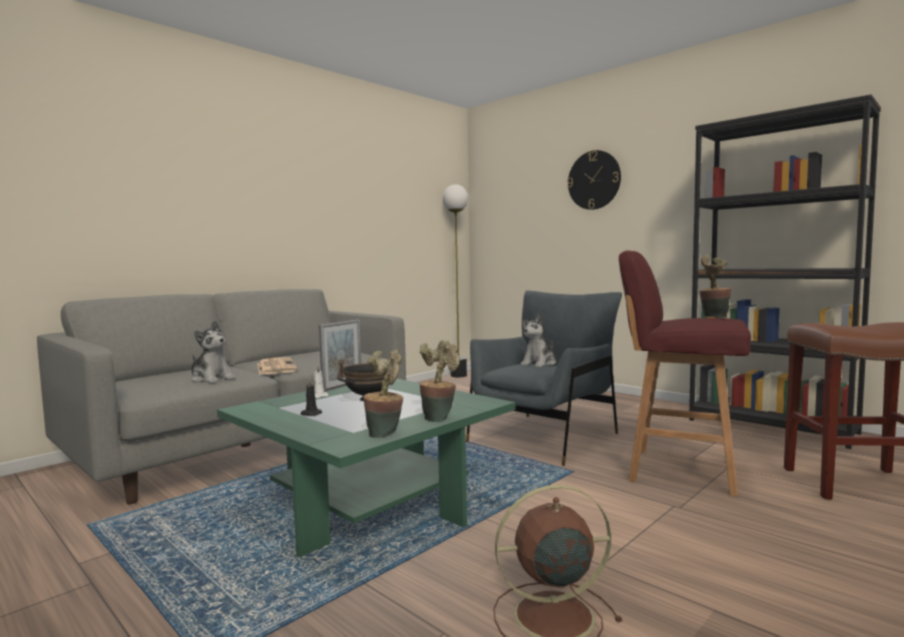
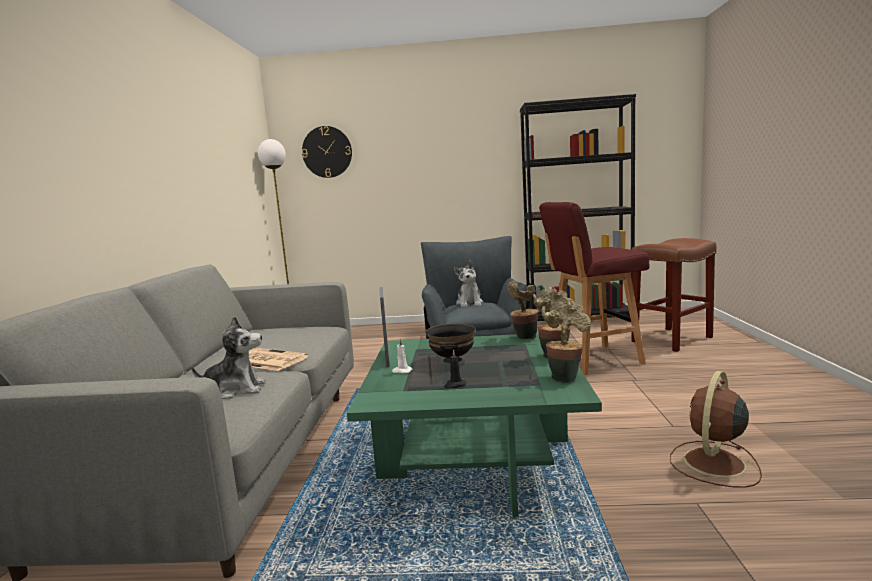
camera: 40 degrees left, 5 degrees up
(594, 180) = (416, 140): wall clock -> wall clock (327, 152)
(712, 317) = (604, 247): potted plant -> potted plant (523, 338)

